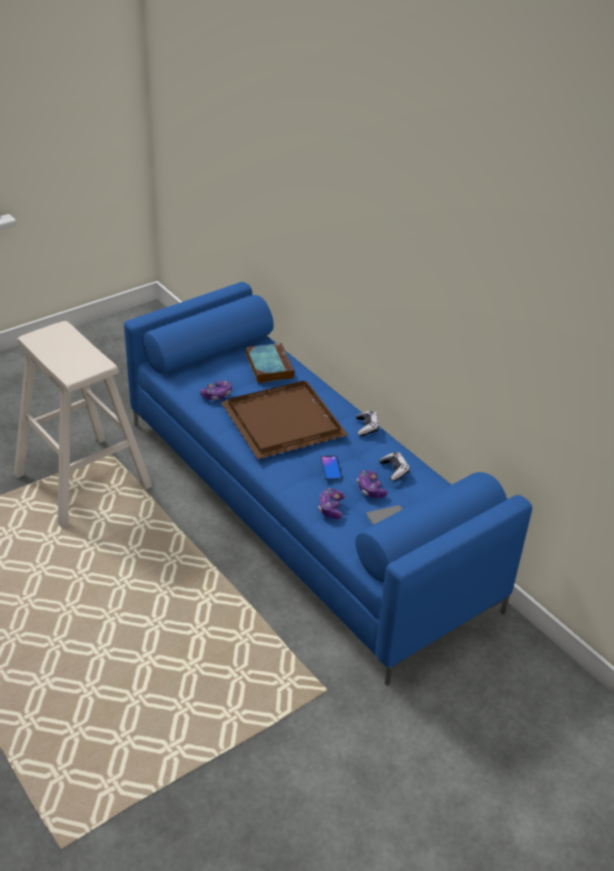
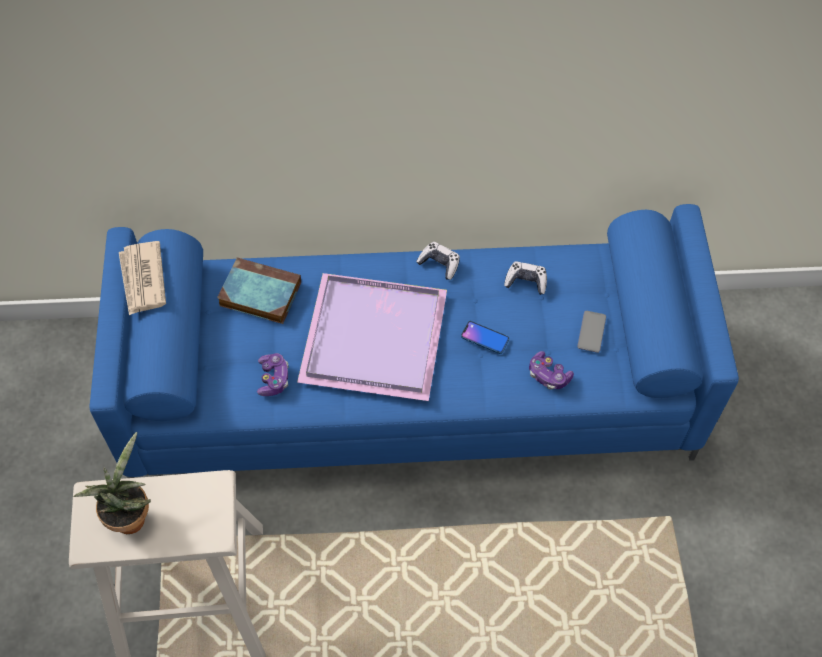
camera: 55 degrees left, 20 degrees up
(60, 344) = (129, 515): none -> potted plant
(219, 303) = (142, 280): none -> newspaper
(286, 422) = (377, 336): brown tray -> purple tray
(370, 489) = (542, 321): game controller -> none

